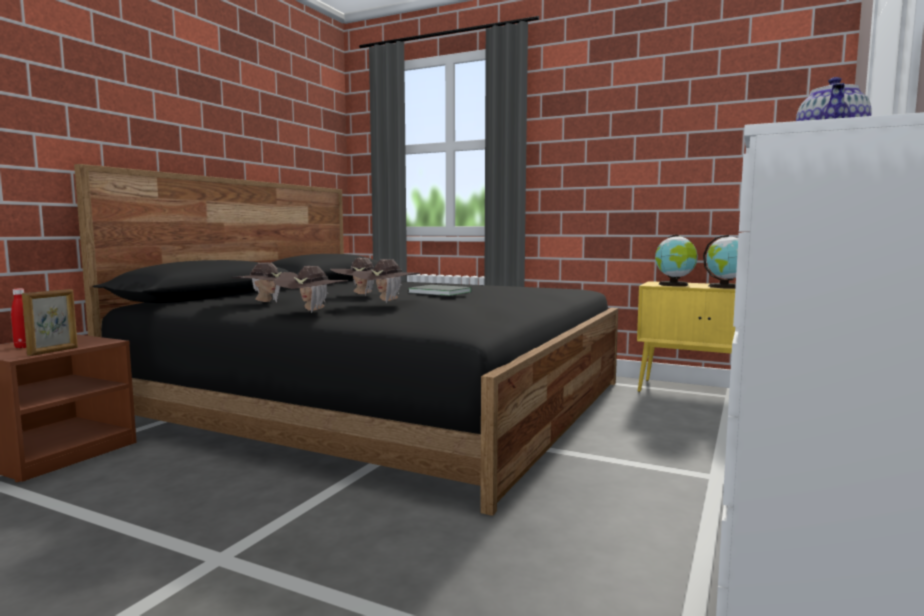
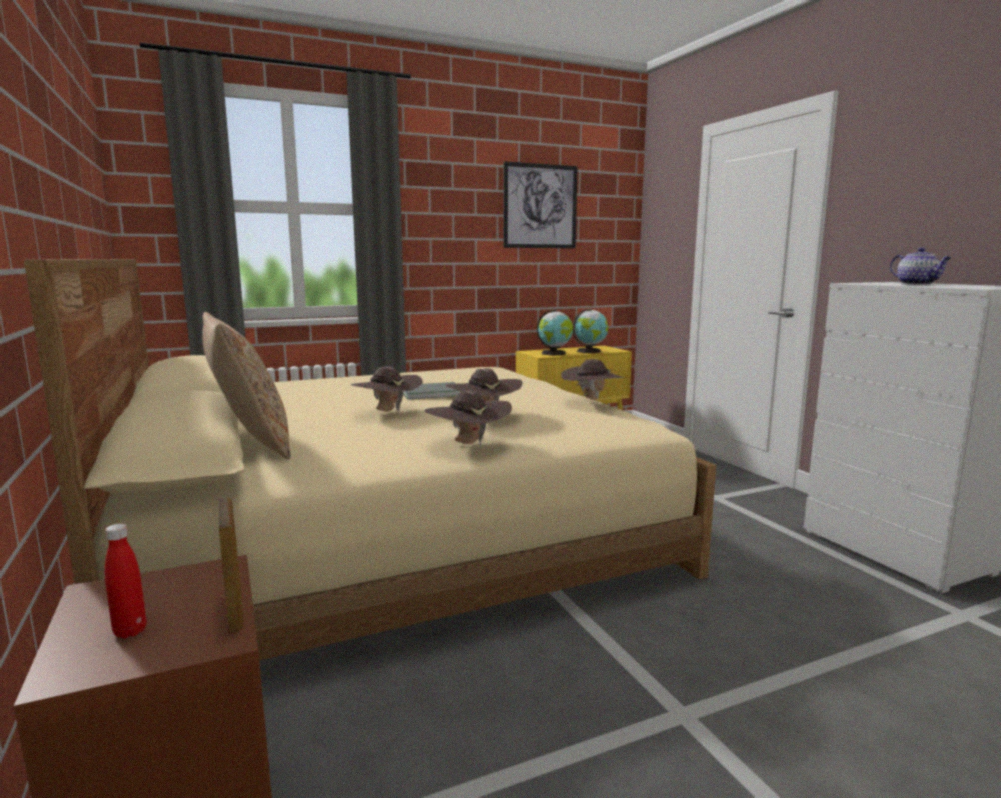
camera: 50 degrees left, 5 degrees up
(246, 296) = (250, 444): none -> beige pillow
(266, 302) = (342, 446): brown hat -> brown hat (591, 401)
(386, 402) = (388, 530): black bed -> beige bed
(687, 121) = (540, 206): none -> picture

